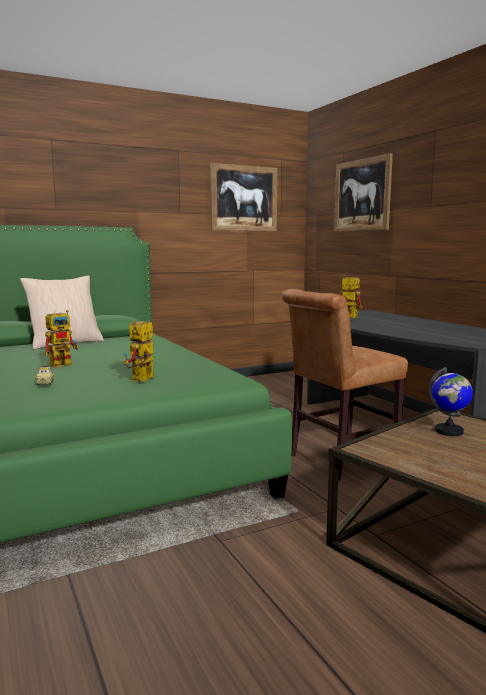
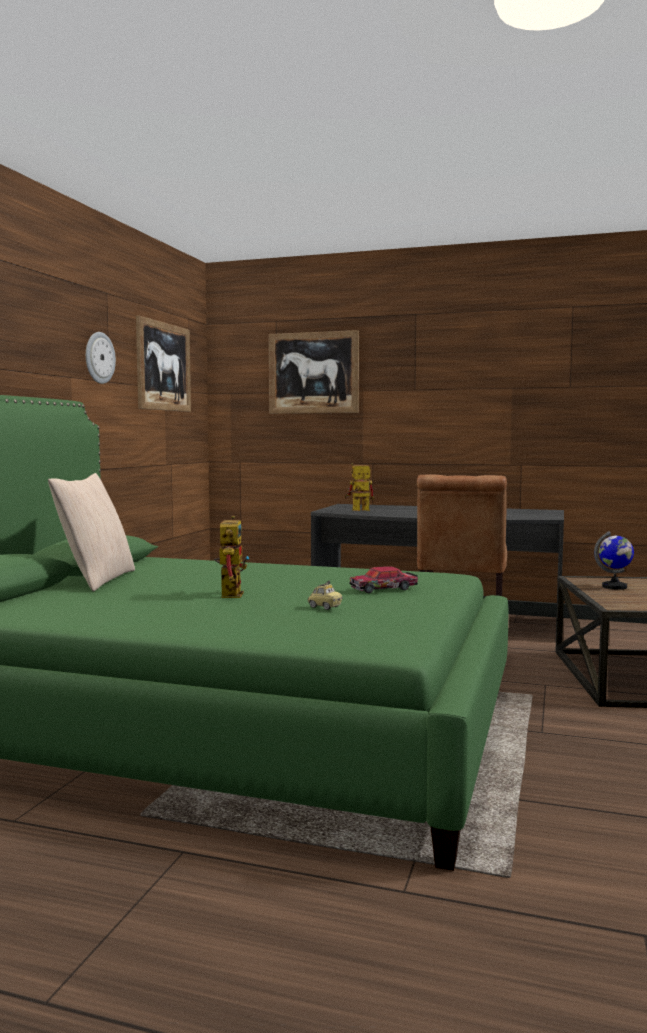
camera: 45 degrees left, 5 degrees down
(141, 380) = (384, 589): toy robot -> toy car
(166, 196) = (99, 358): none -> wall clock

